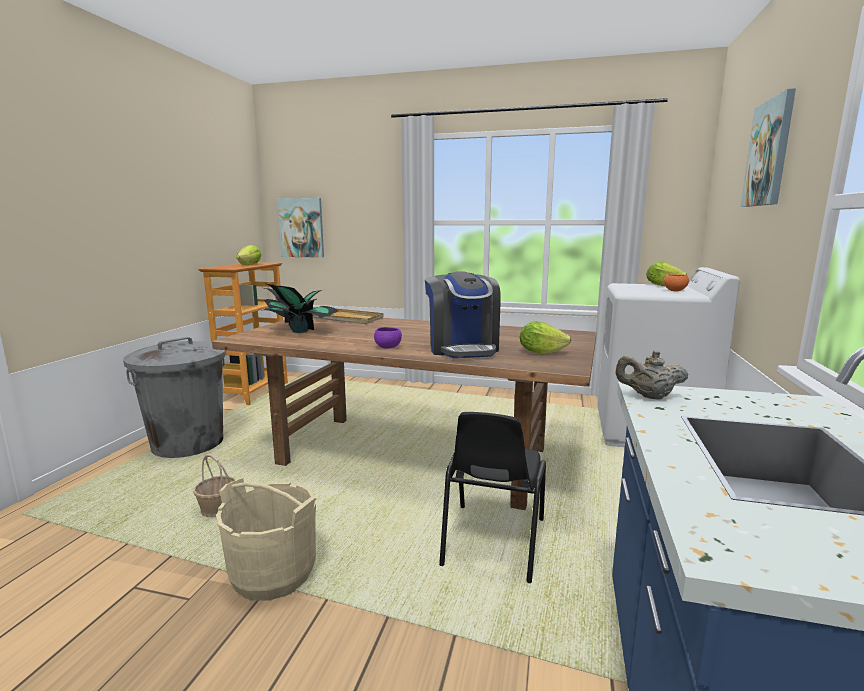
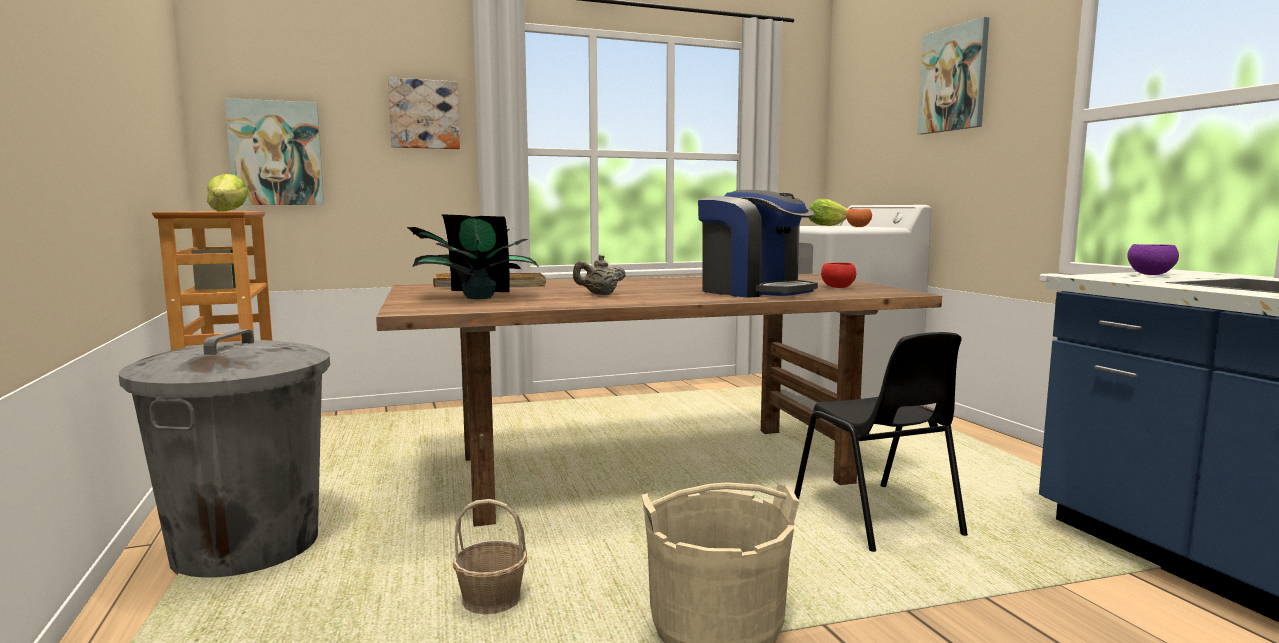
camera: 35 degrees left, 5 degrees down
(377, 201) = (424, 114): none -> picture
(388, 347) = (671, 298): purple bowl -> purple bowl (1150, 274)
(541, 352) = (838, 287): lettuce -> red bowl
(649, 397) = (1105, 278): beige teapot -> beige teapot (600, 294)

